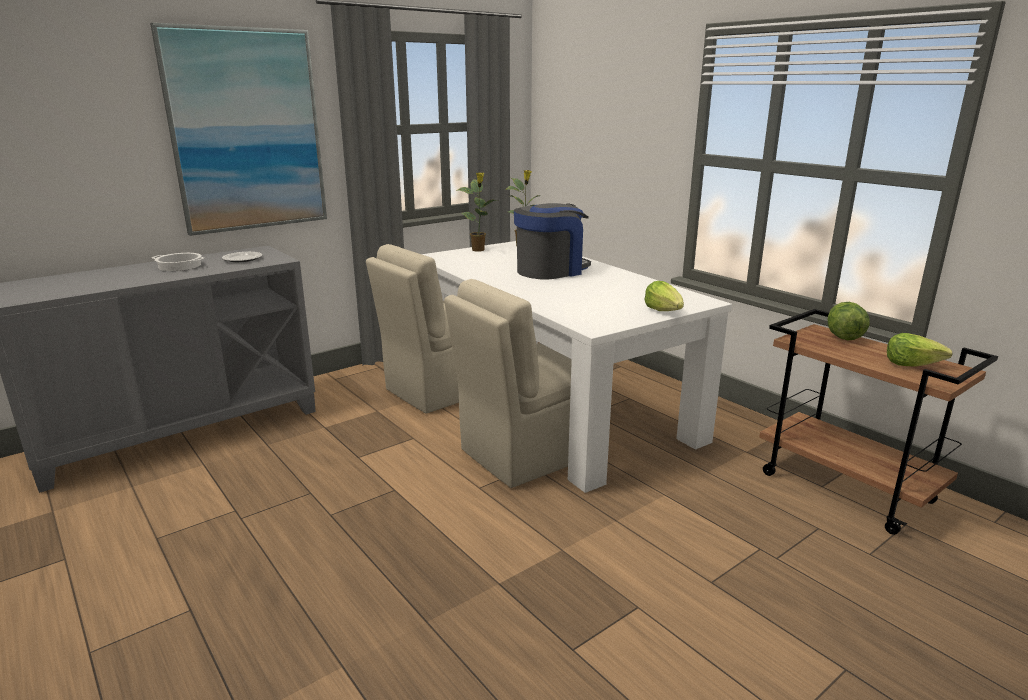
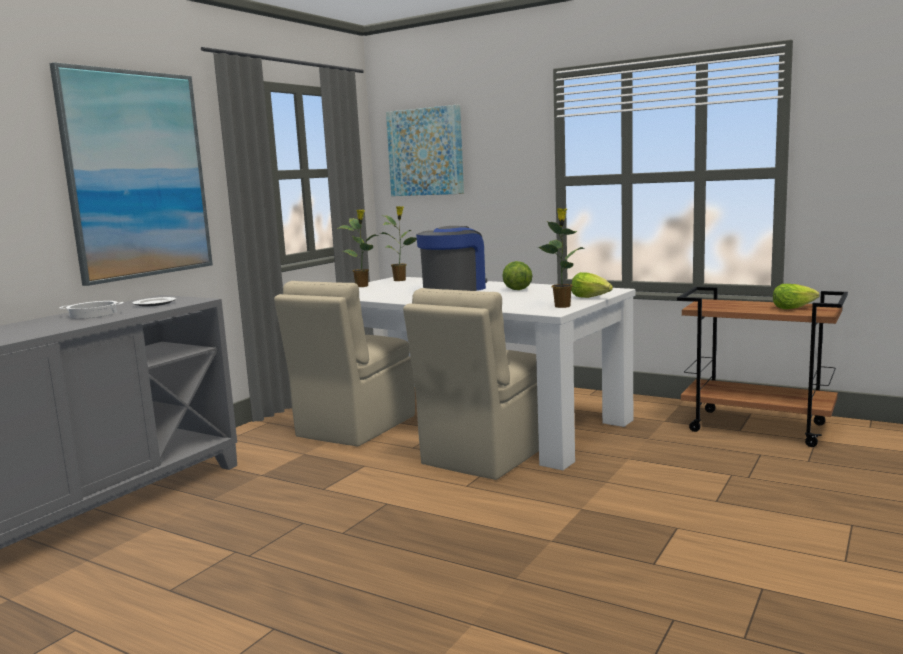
camera: 20 degrees left, 10 degrees down
(576, 109) = (425, 152): none -> picture
(616, 320) = (562, 306): none -> potted plant
(843, 337) = (728, 302): lettuce -> lettuce (516, 289)

